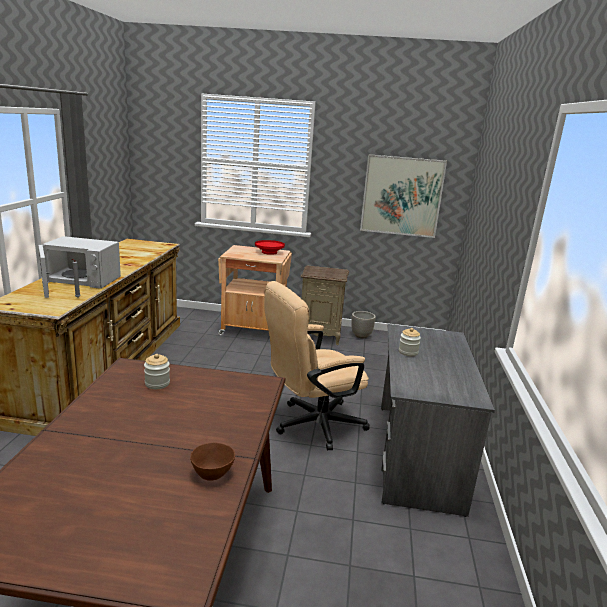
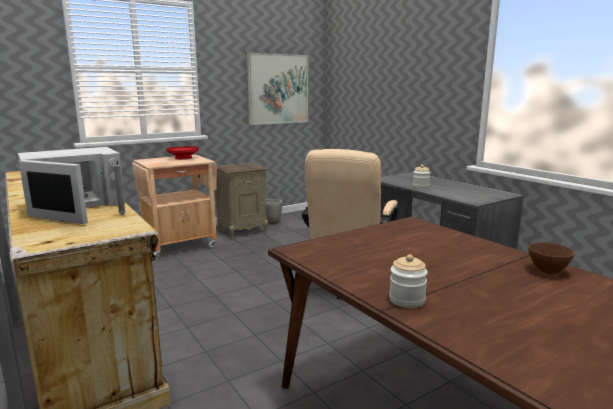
camera: 40 degrees left, 5 degrees down
(157, 383) = (356, 249): jar -> jar (407, 300)

